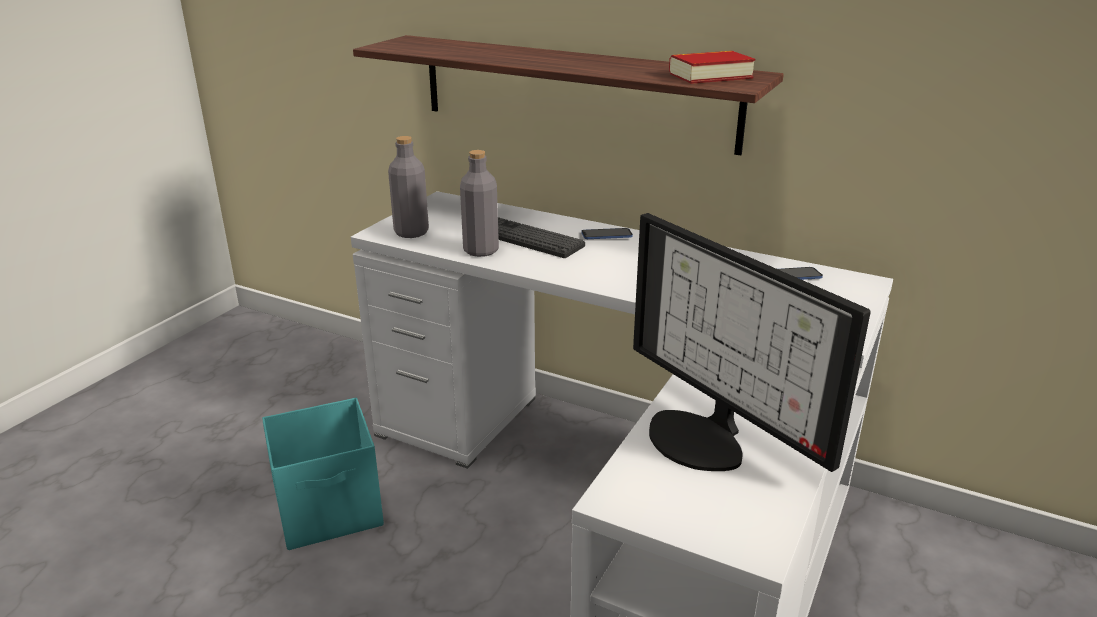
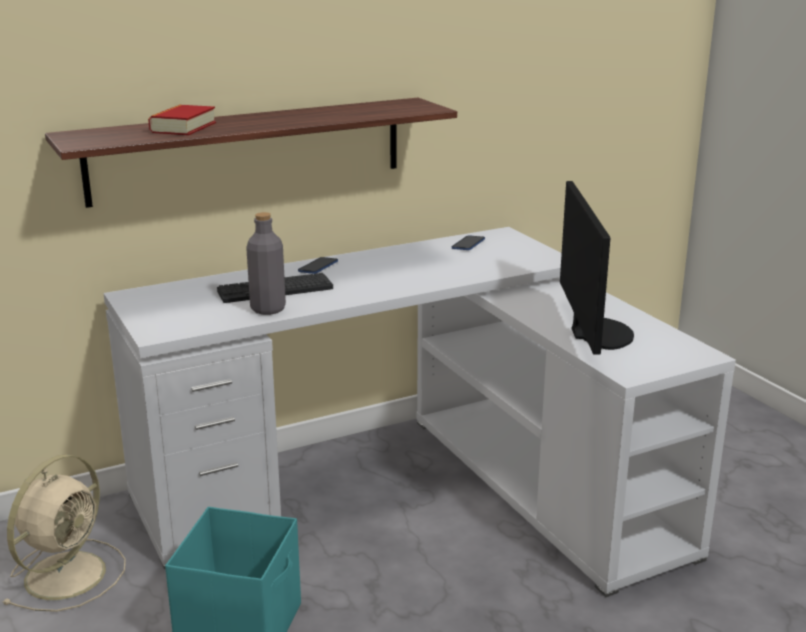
camera: 55 degrees left, 5 degrees down
(336, 399) = (68, 573): none -> beige fan
(411, 232) = (181, 322): grey bottle -> none
(704, 437) = (595, 333): monitor -> monitor turned 90 degrees counterclockwise
(710, 75) = (394, 107): book -> book (183, 127)

